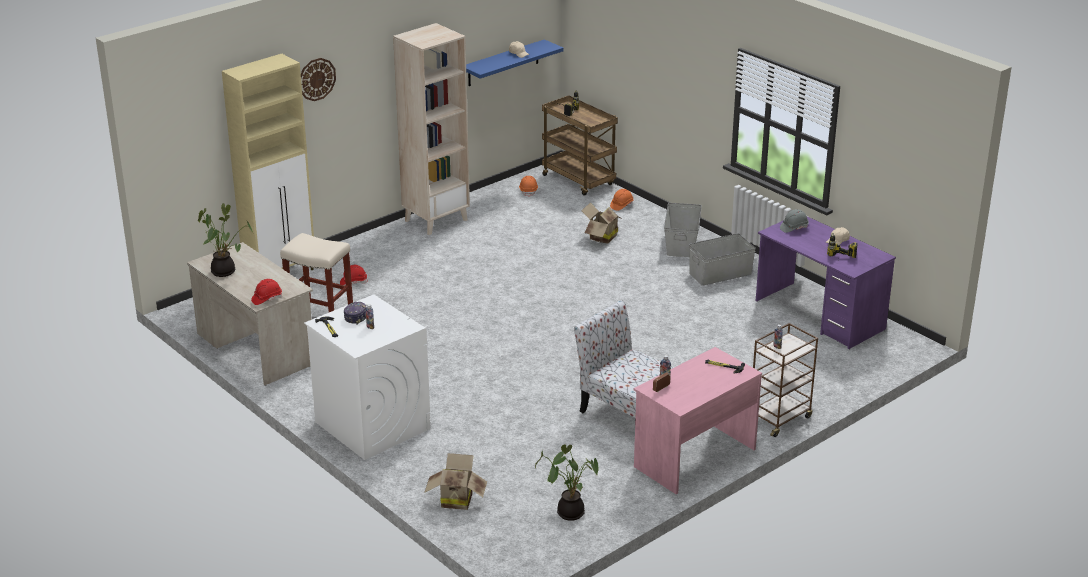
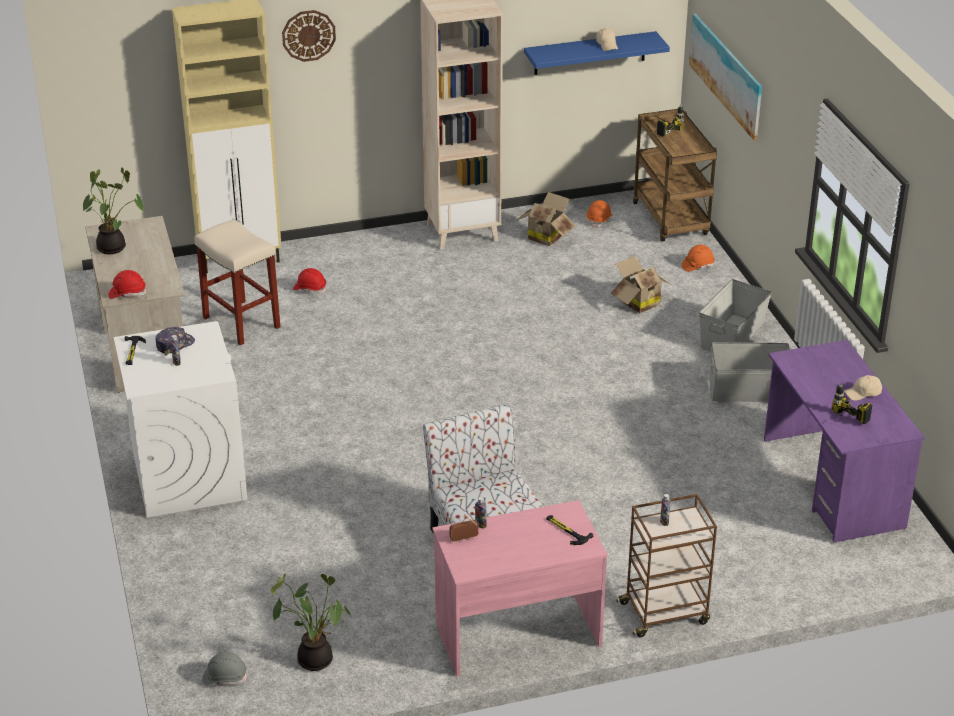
camera: 25 degrees right, 5 degrees up
(456, 499) = (204, 599): cardboard box -> cardboard box (545, 236)
(620, 57) = (727, 74): none -> picture
(794, 228) = (820, 359): grey hard hat -> grey hard hat (224, 677)

